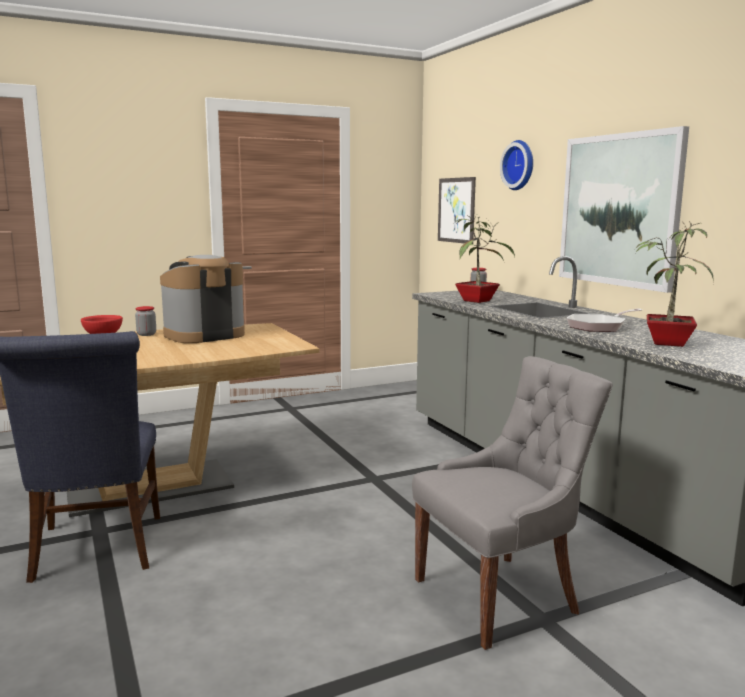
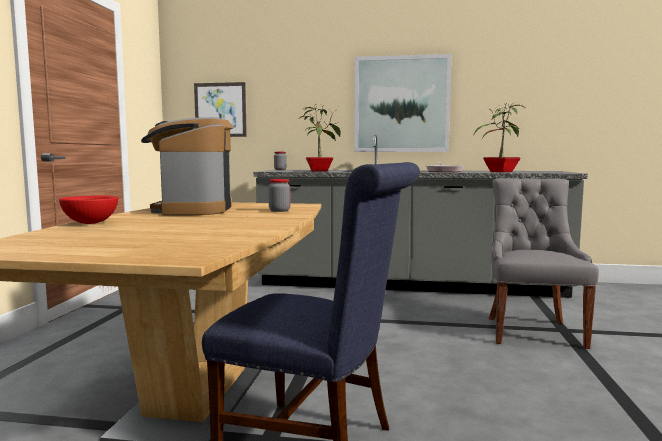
camera: 55 degrees left, 5 degrees down
(146, 334) = (130, 216): jar -> jar (279, 210)
(520, 165) = (300, 74): wall clock -> none

